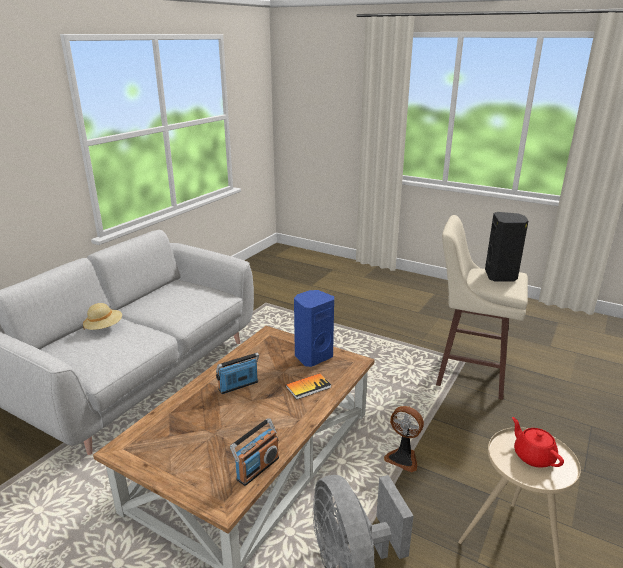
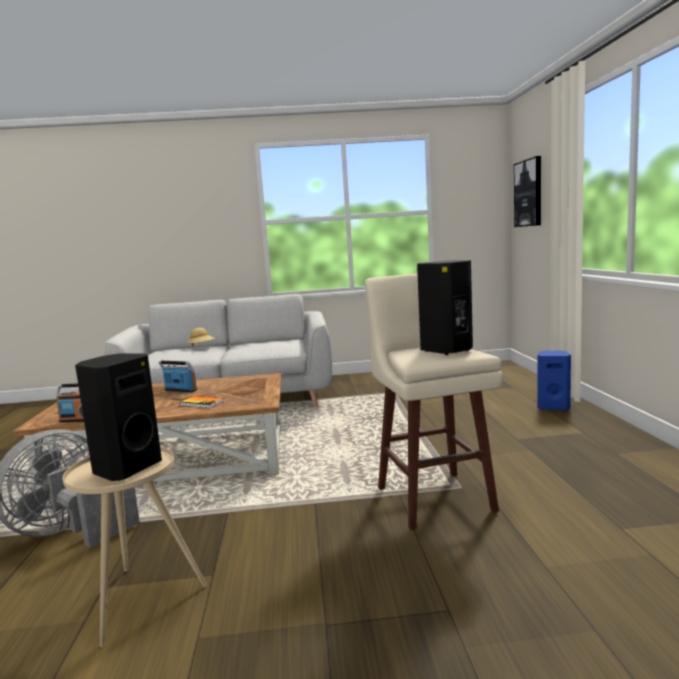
camera: 55 degrees right, 15 degrees down
(310, 102) = (528, 193): none -> picture
(312, 356) = (252, 392): blue speaker -> blue speaker (553, 407)
(402, 458) = (230, 509): fan -> none
(533, 456) = (126, 468): red teapot -> black speaker

